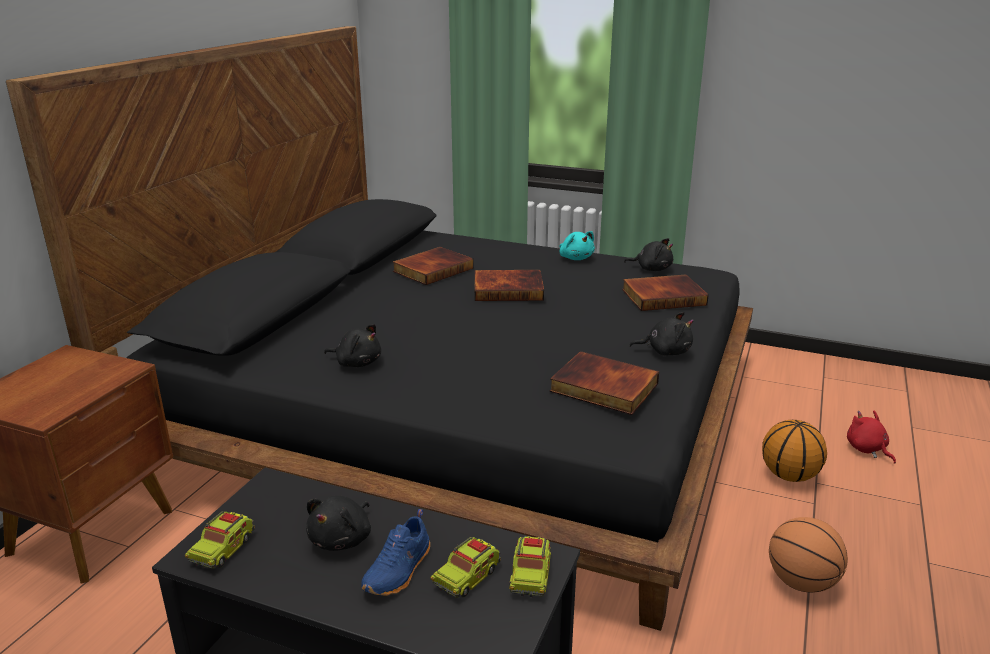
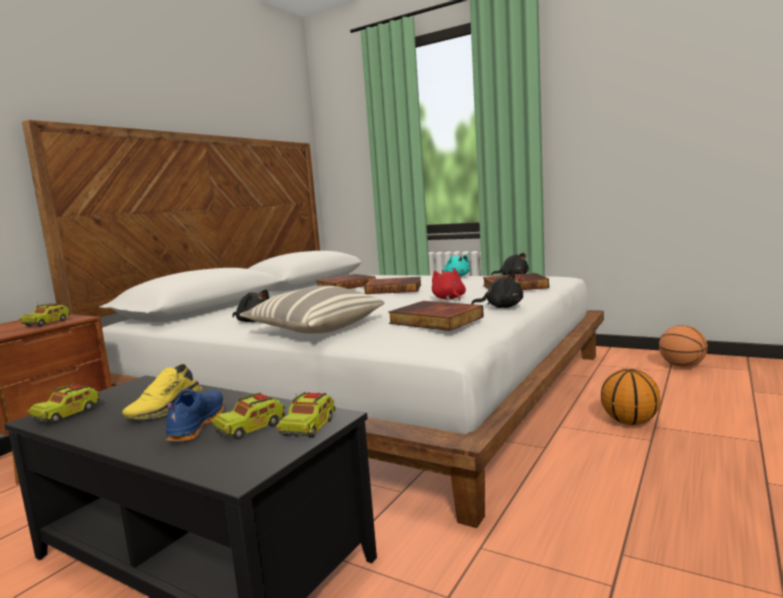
camera: 10 degrees right, 15 degrees down
(88, 379) = (47, 323): none -> toy truck
(342, 539) = (166, 408): black plush toy -> yellow shoe
(399, 571) = (195, 425): blue shoe -> blue shoe turned 150 degrees clockwise
(454, 391) = (314, 329): none -> pillow
(466, 412) = (364, 388): black bed -> white bed
(801, 582) = (629, 495): basketball -> basketball (682, 366)
(867, 449) = (707, 405): red plush toy -> red plush toy (449, 299)

